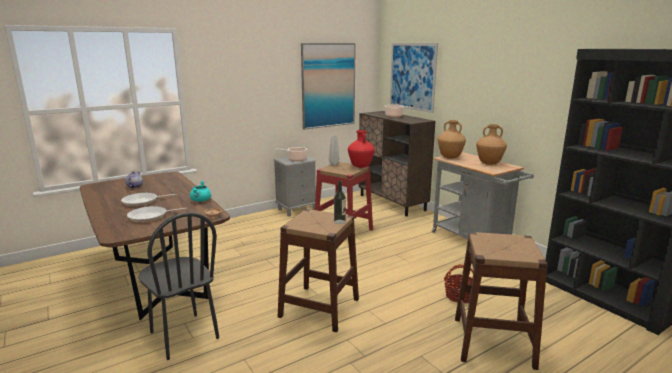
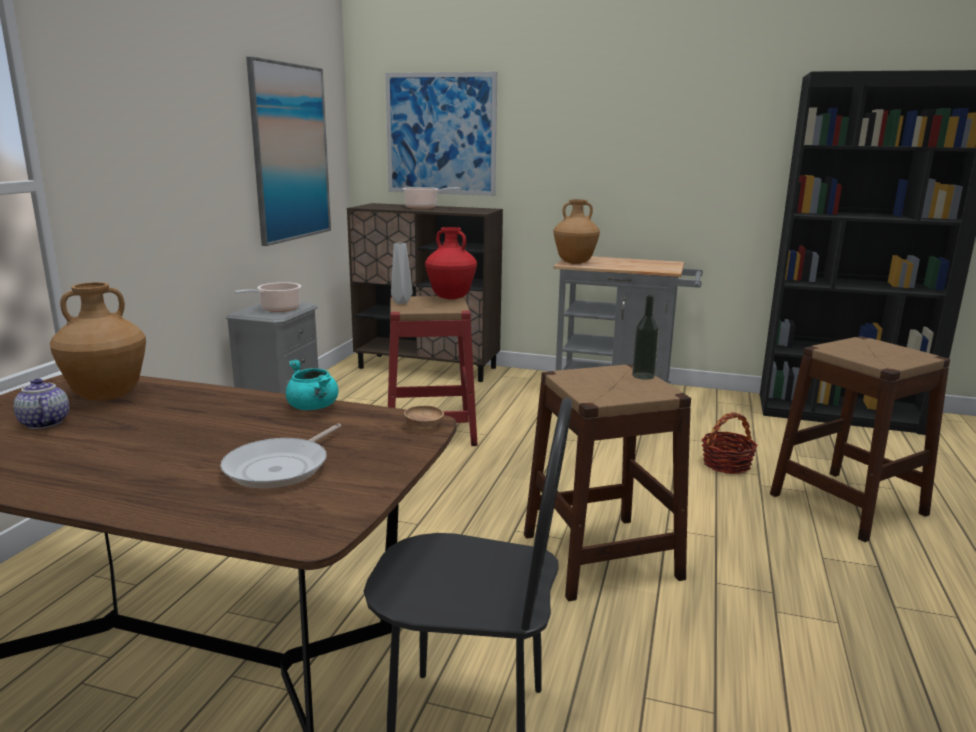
camera: 40 degrees left, 0 degrees up
(142, 201) = (167, 446): frying pan -> none
(489, 163) = (639, 263): brown vase -> brown vase (106, 397)

